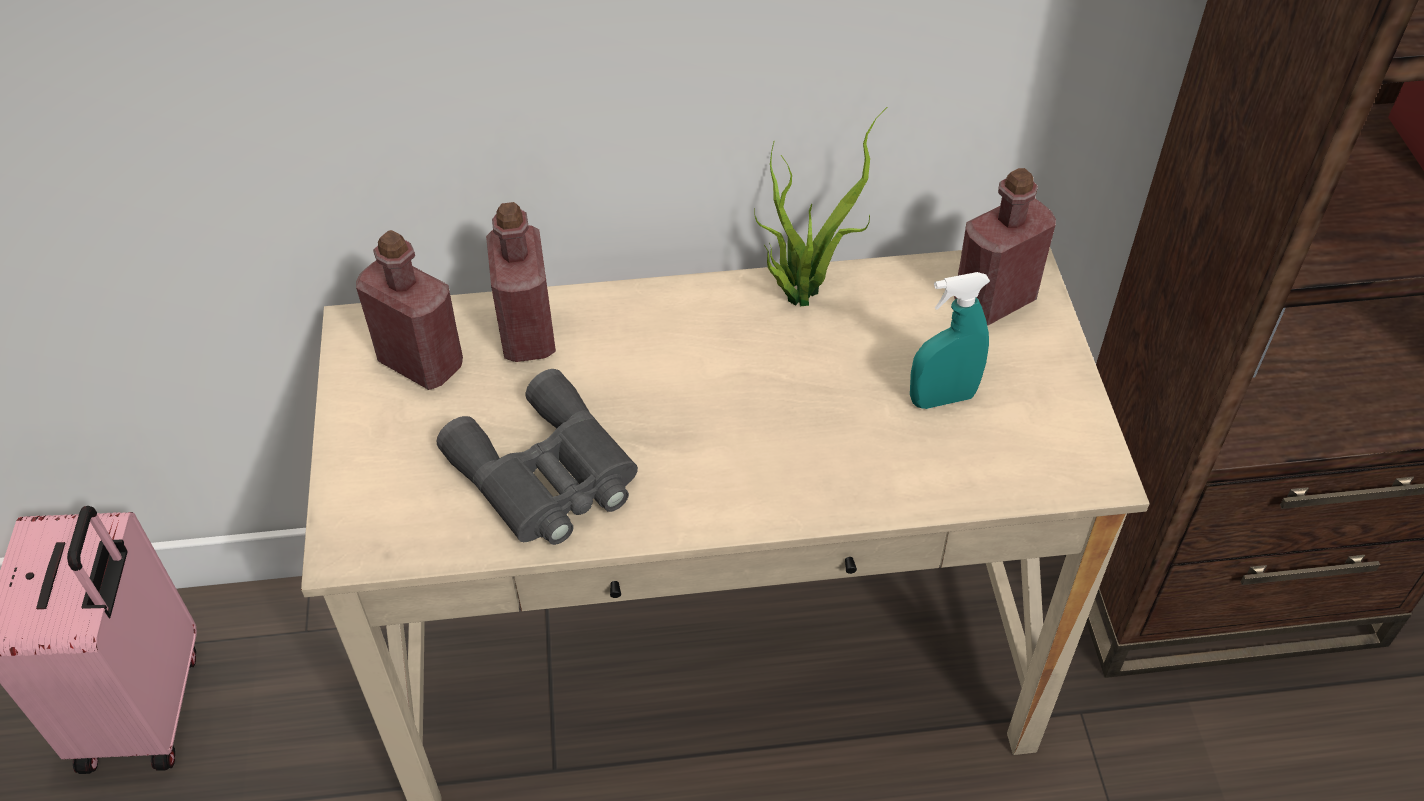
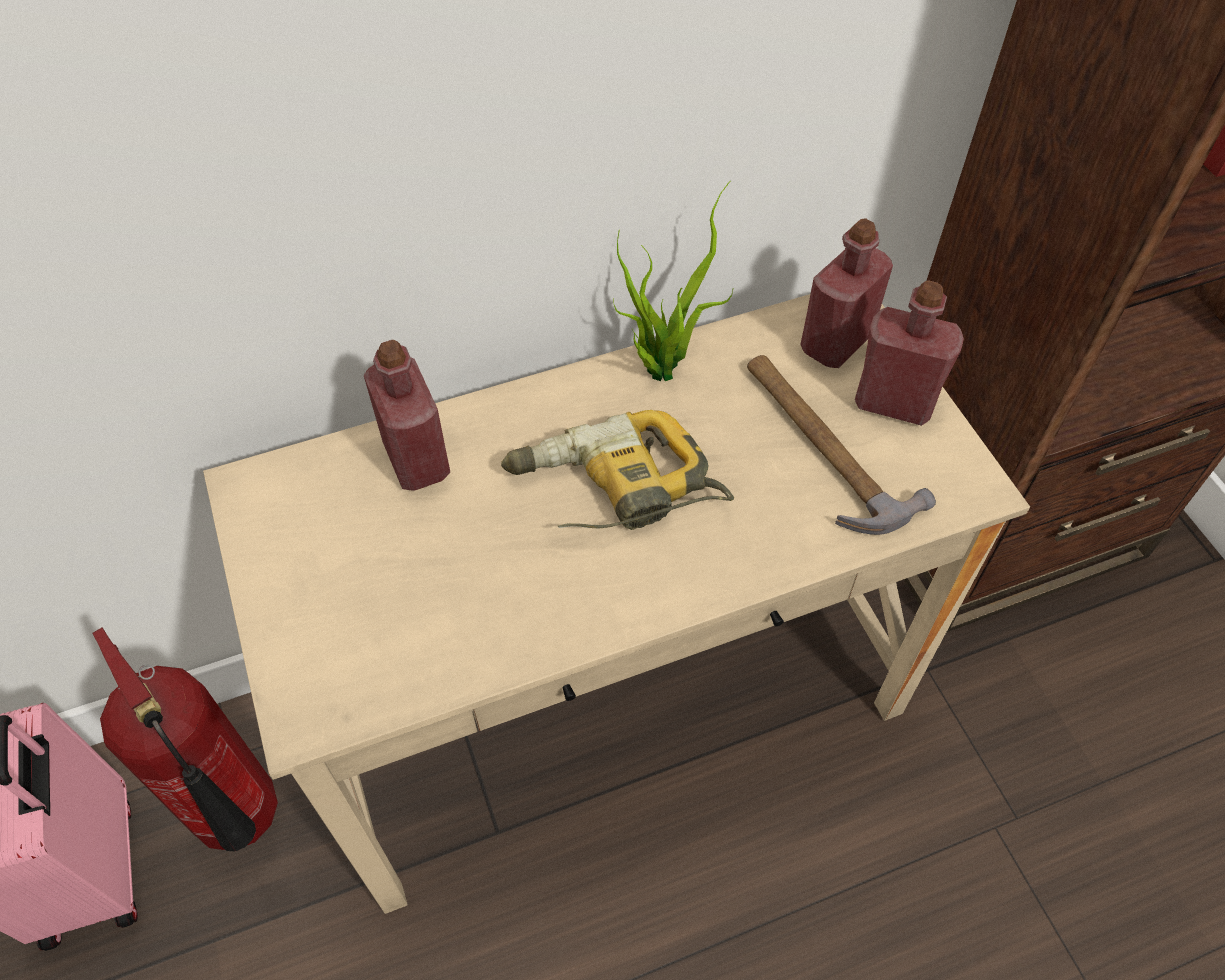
camera: 15 degrees left, 5 degrees up
(304, 699) = (247, 823): none -> fire extinguisher
(421, 363) = (320, 510): red bottle -> red bottle (893, 403)
(547, 476) = (480, 600): grey binoculars -> none
(713, 400) = (614, 490): none -> power drill
(942, 398) = (820, 445): turquoise spray bottle -> hammer

